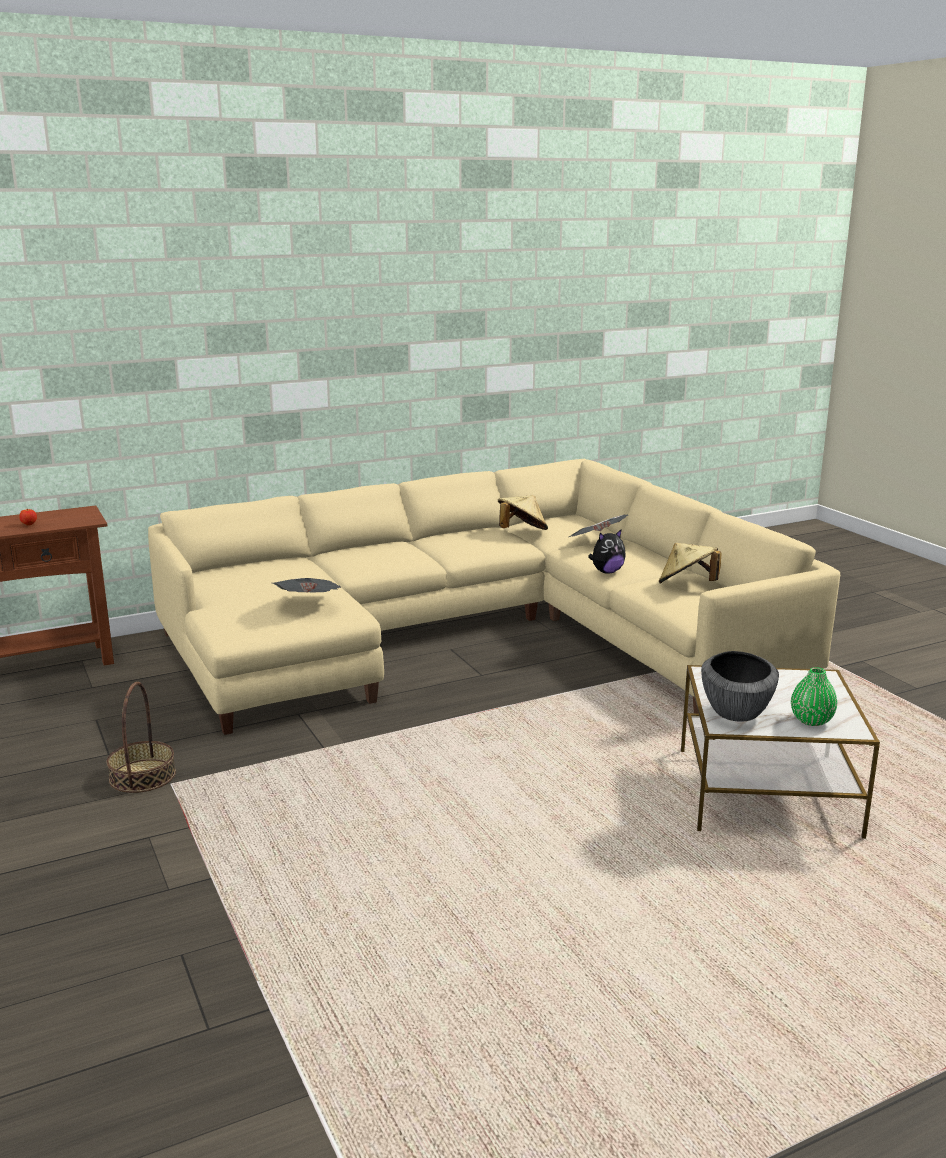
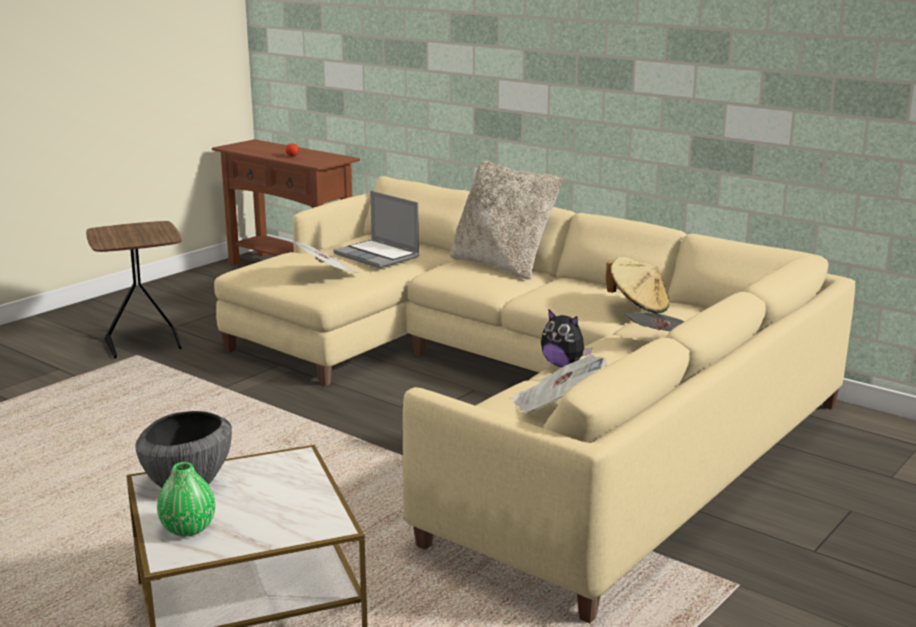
camera: 65 degrees right, 0 degrees up
(142, 776) = (145, 344): basket -> brown side table
(285, 578) = (378, 256): none -> laptop
(366, 546) = (502, 264): none -> beige pillow
(687, 585) = (556, 406): beige hat -> newspaper

